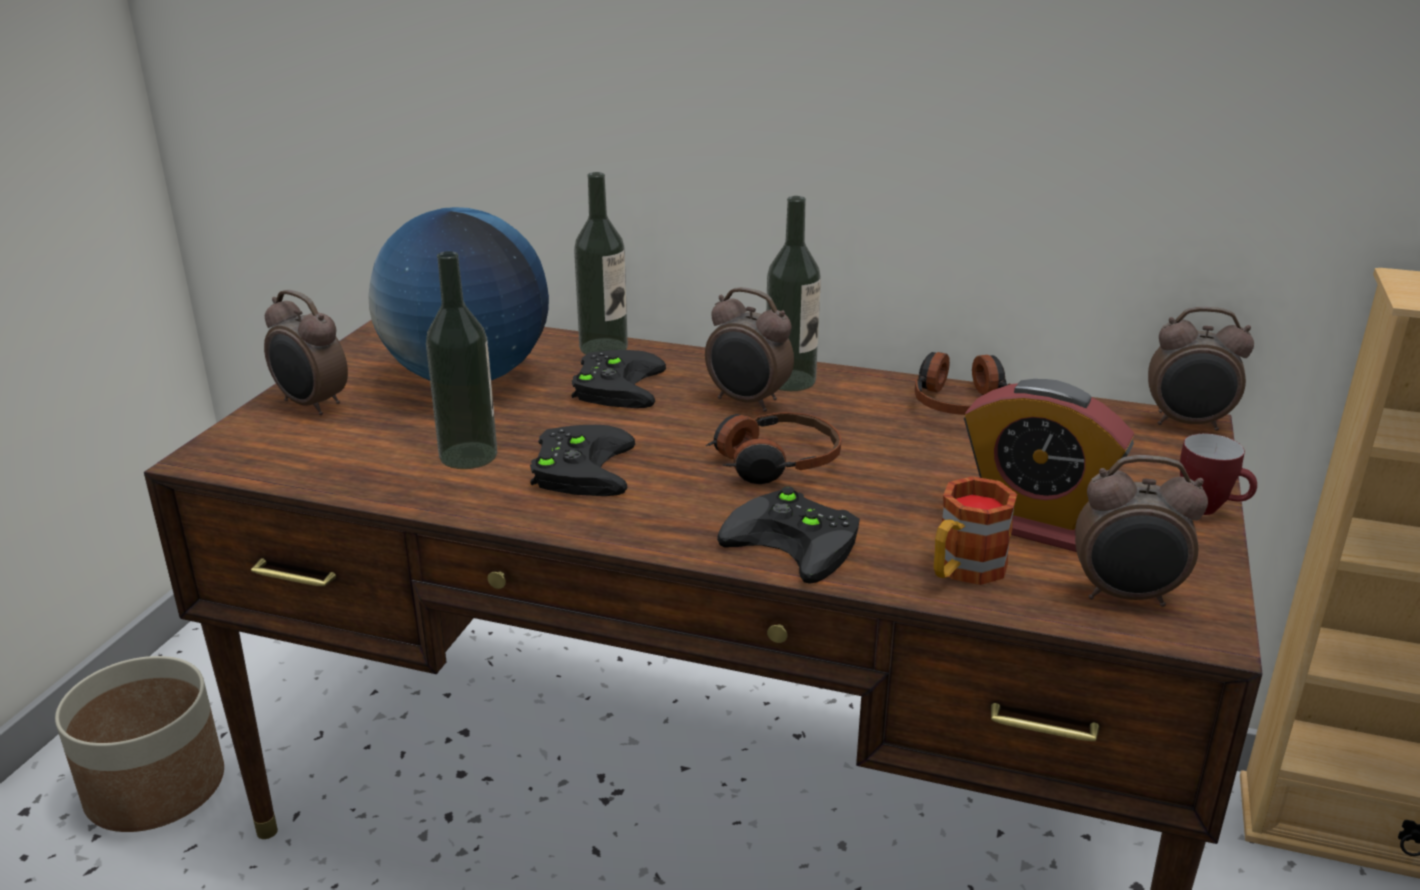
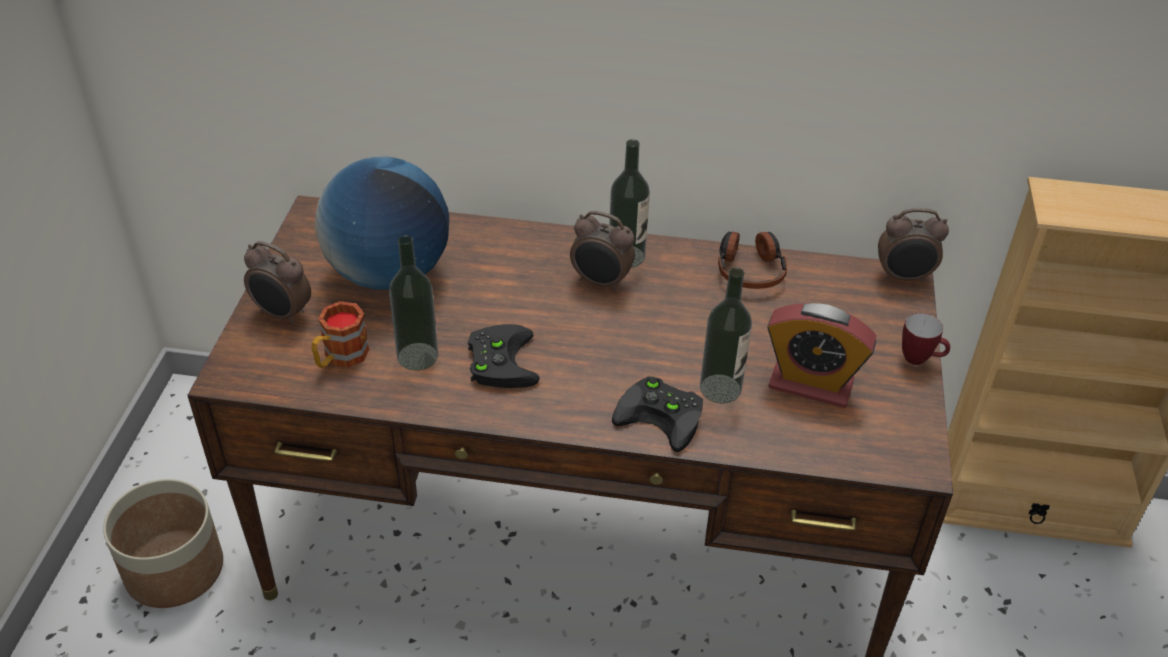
camera: 10 degrees left, 15 degrees up
(603, 348) = (480, 231): bottle -> bottle (720, 388)
(615, 385) = (500, 272): black game controller -> none
(774, 462) = (632, 342): headphones -> none
(963, 571) = (771, 430): mug -> mug (340, 357)
(1126, 596) = (872, 441): alarm clock -> none

